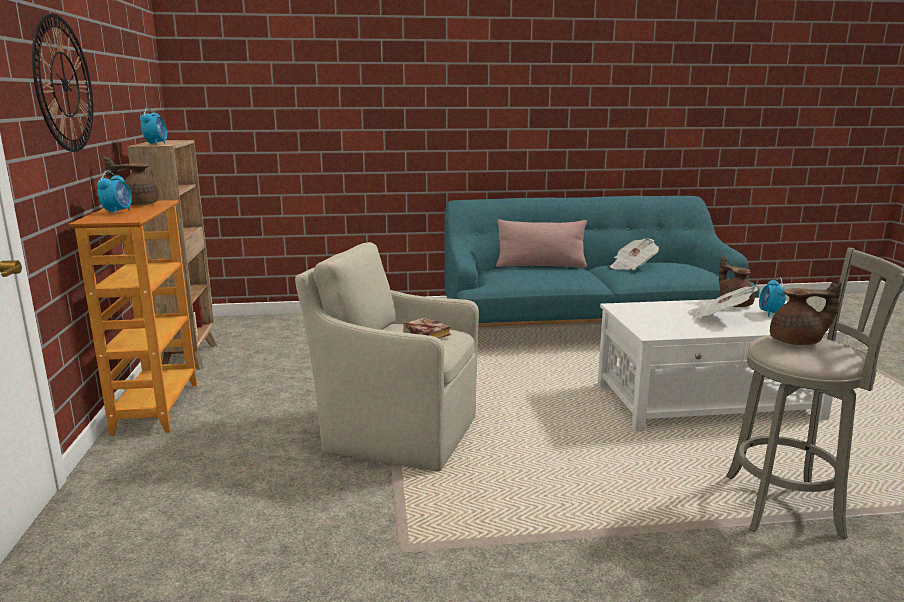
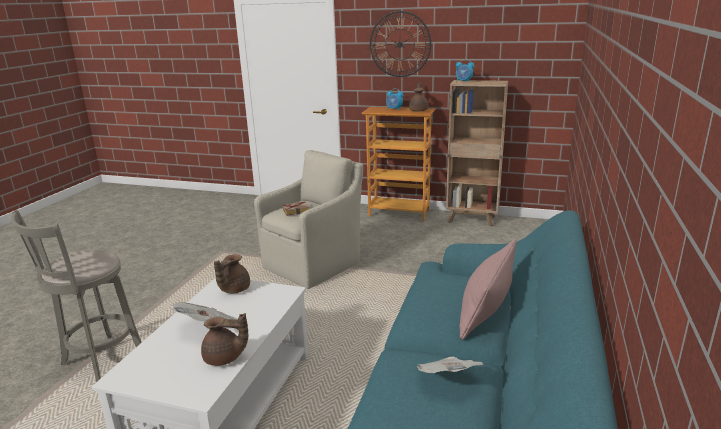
camera: 115 degrees right, 5 degrees up
(770, 313) = (180, 365): alarm clock -> none
(798, 342) = (87, 260): brown teapot -> brown teapot (233, 289)

